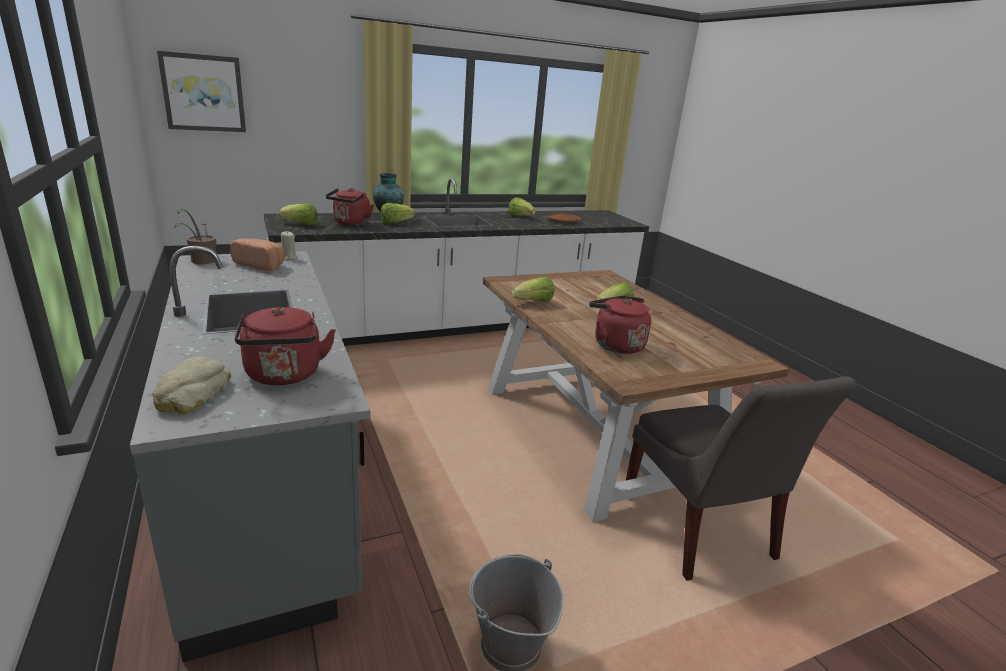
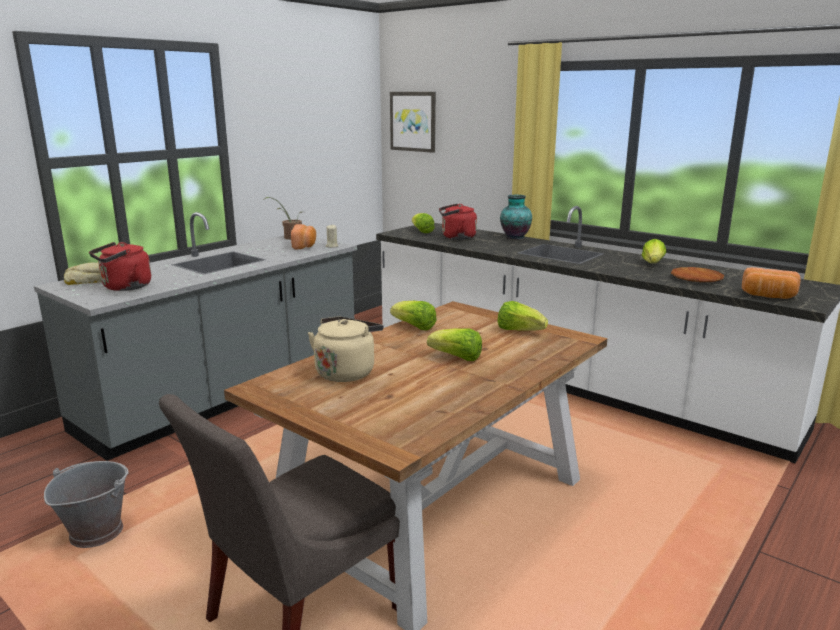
camera: 65 degrees right, 5 degrees down
(395, 222) = (494, 243): lettuce -> lettuce (519, 331)
(613, 223) = (768, 296): none -> bread
(615, 344) = (346, 372): red kettle -> beige kettle

